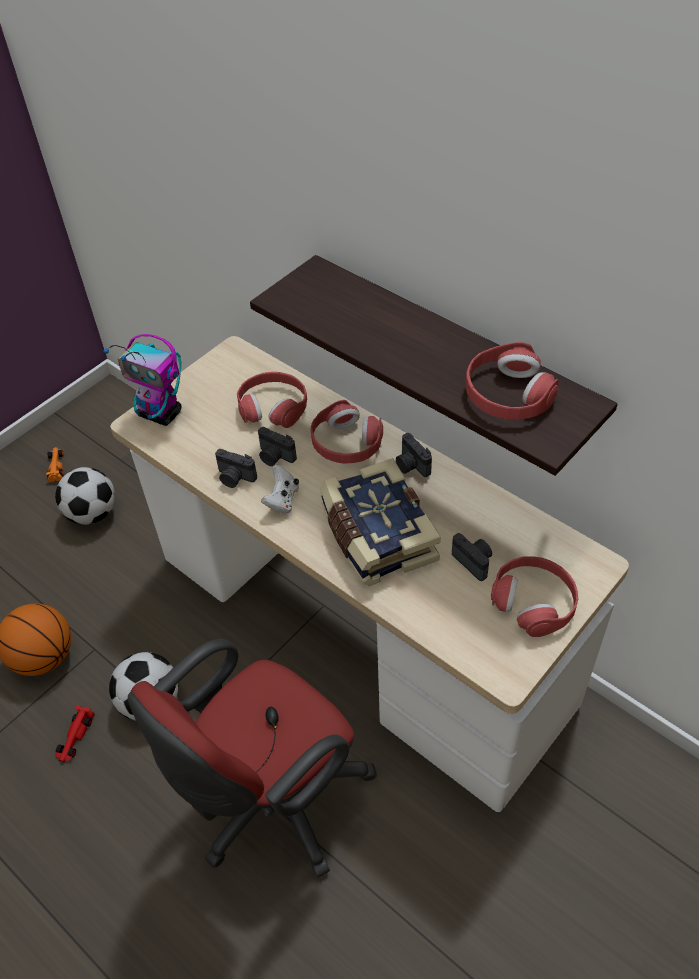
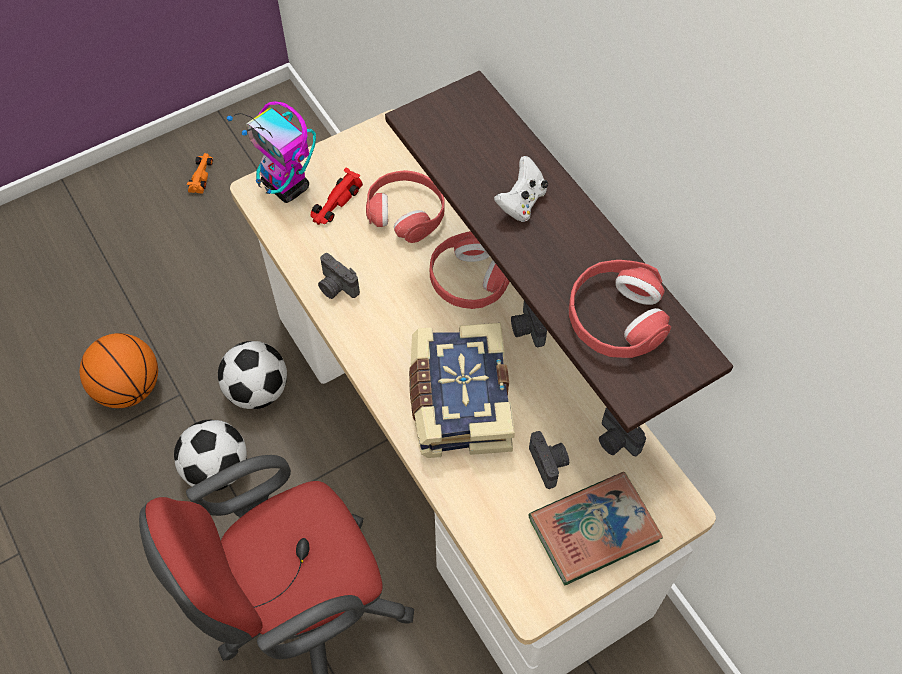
camera: 15 degrees right, 10 degrees up
(75, 737) = (134, 482): red toy car -> red toy car (335, 203)
(93, 513) = (222, 242): football -> football (258, 390)
(275, 457) = (386, 274): camera -> camera (615, 441)
(282, 500) = (376, 328): white game controller -> white game controller (521, 202)
(533, 601) = (593, 530): red headphones -> book

